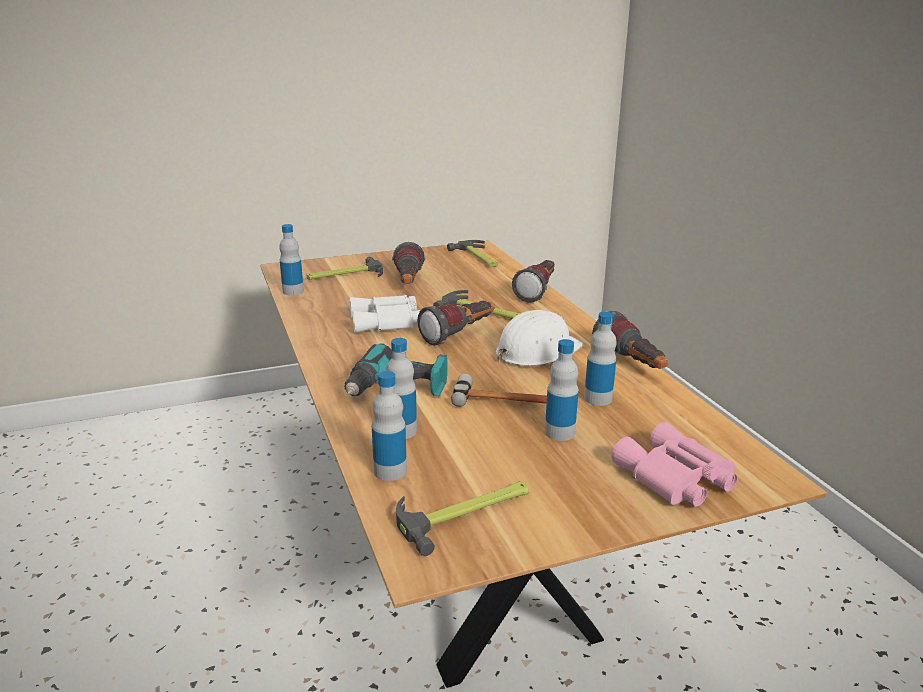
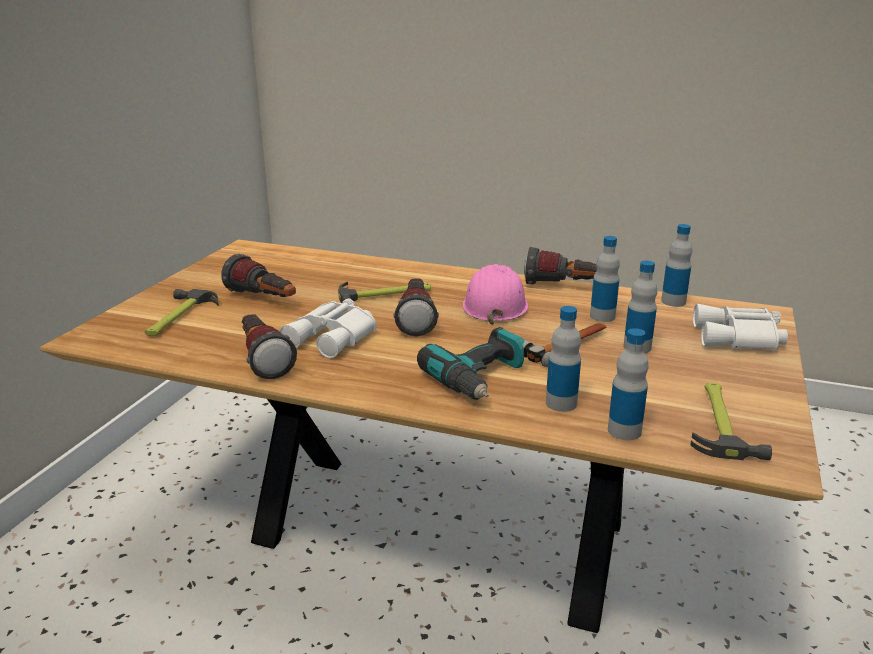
camera: 50 degrees left, 0 degrees up
(293, 291) = (164, 354): bottle -> bottle (673, 301)
(478, 257) = (268, 256): hammer -> none
(536, 351) = (494, 305): white hard hat -> pink hard hat
(538, 291) = (386, 264): flashlight -> flashlight (263, 359)
(674, 478) = (739, 338): pink binoculars -> white binoculars

